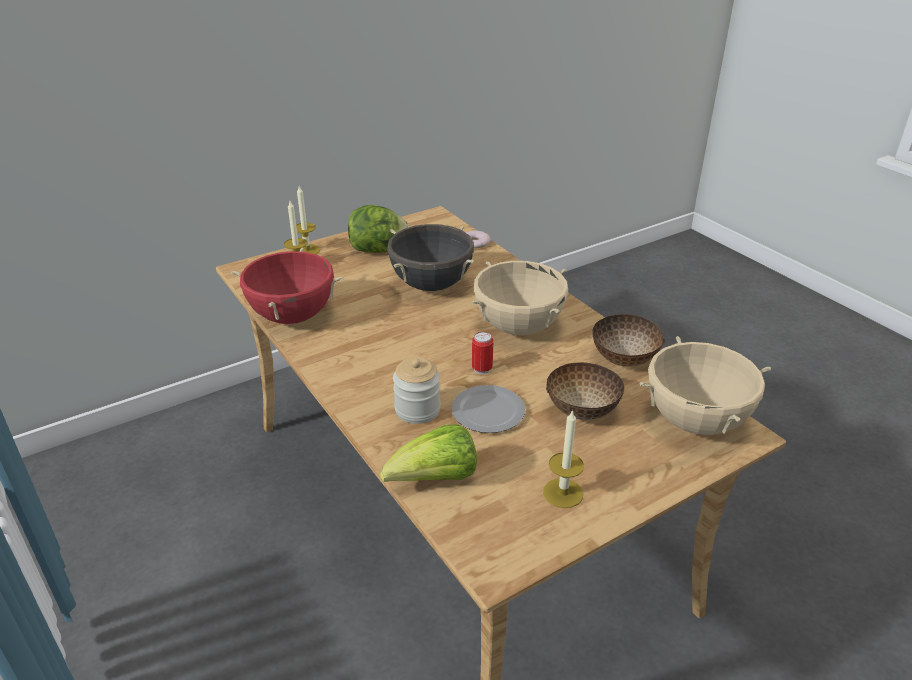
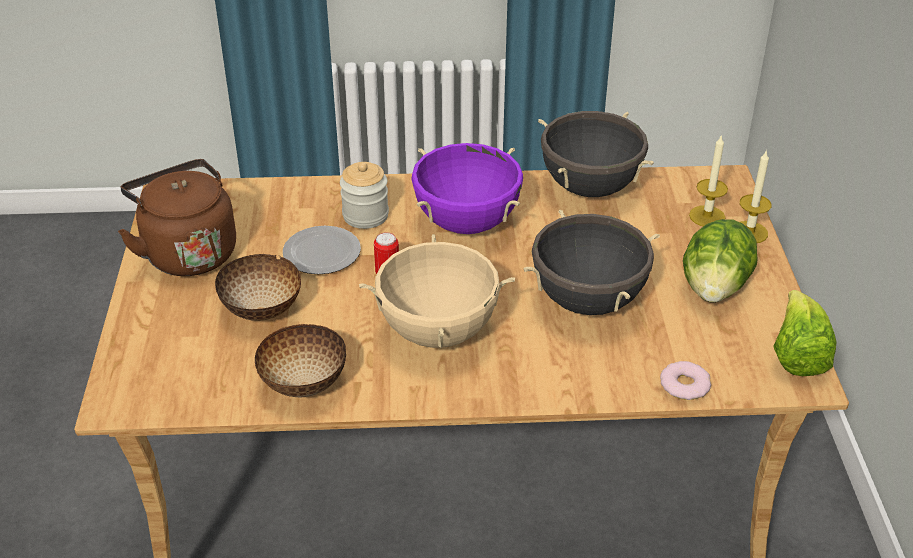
camera: 120 degrees right, 5 degrees up
(292, 316) = (590, 188): red cooking pot -> black cooking pot
(385, 356) = (466, 223): none -> purple cooking pot
(435, 479) = (274, 197): lettuce -> lettuce (797, 354)
(563, 493) = (188, 252): candle -> brown kettle
(695, 422) = (166, 378): beige cooking pot -> none

